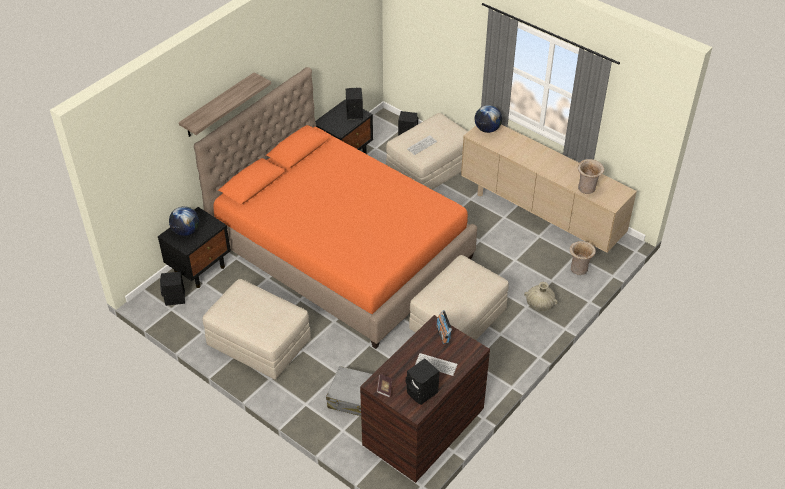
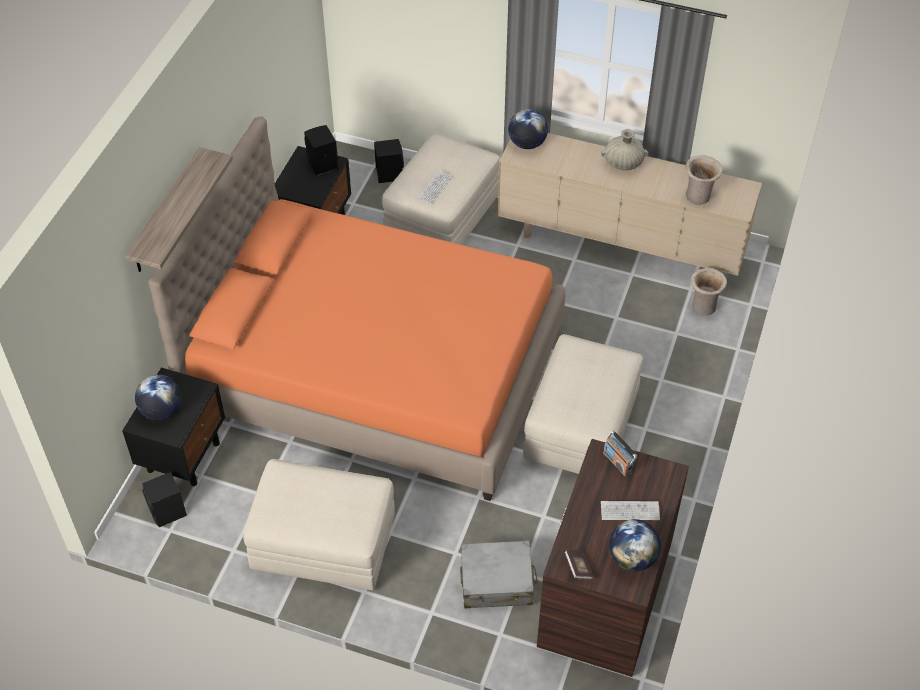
camera: 20 degrees left, 5 degrees up
(422, 393) = (632, 558): black speaker -> globe
(540, 304) = (677, 371): beige vase -> beige vase (623, 163)

